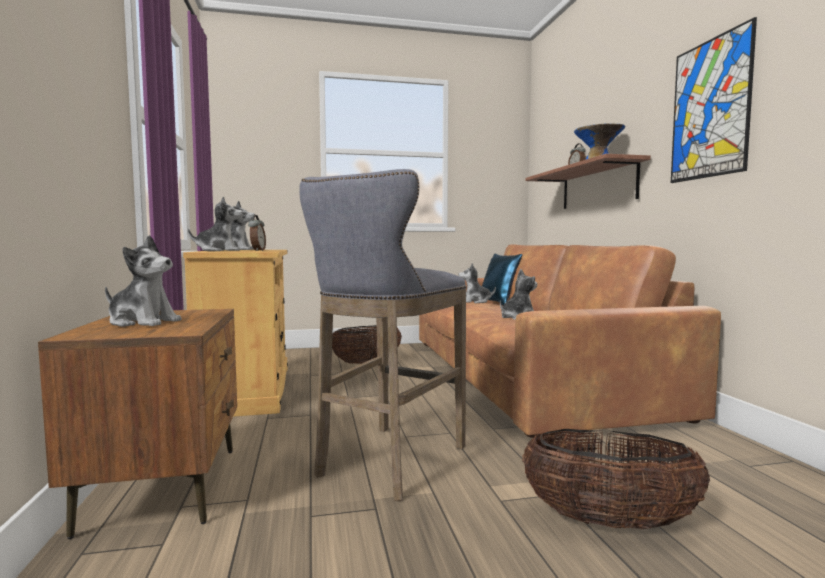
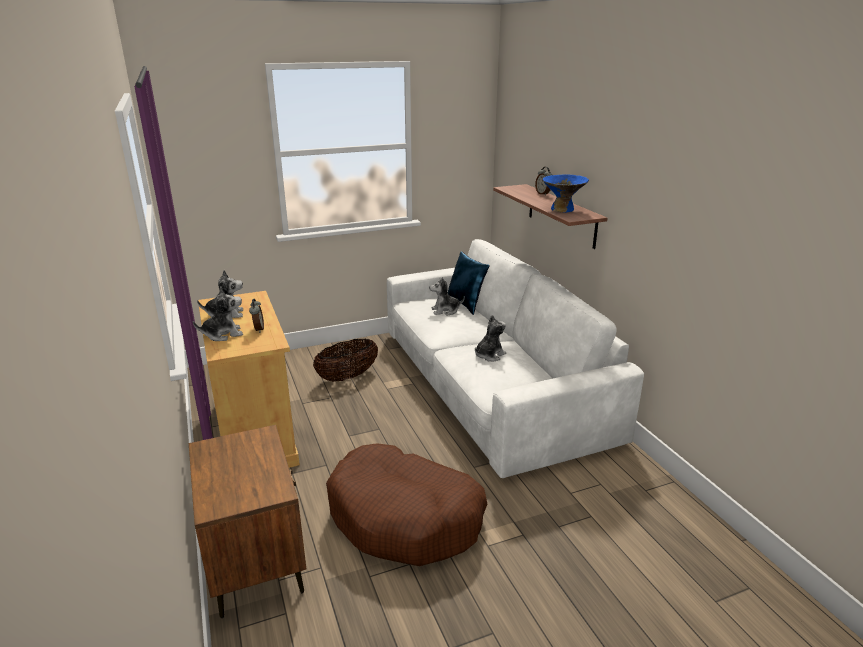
camera: 10 degrees left, 20 degrees up
(143, 322) = (232, 472): plush toy -> none
(388, 463) = (405, 517): grey stool -> brown dog bed
(522, 374) = (489, 383): brown sofa -> white sofa
(609, 522) = (554, 556): basket -> none
(710, 109) = (654, 210): picture -> none

